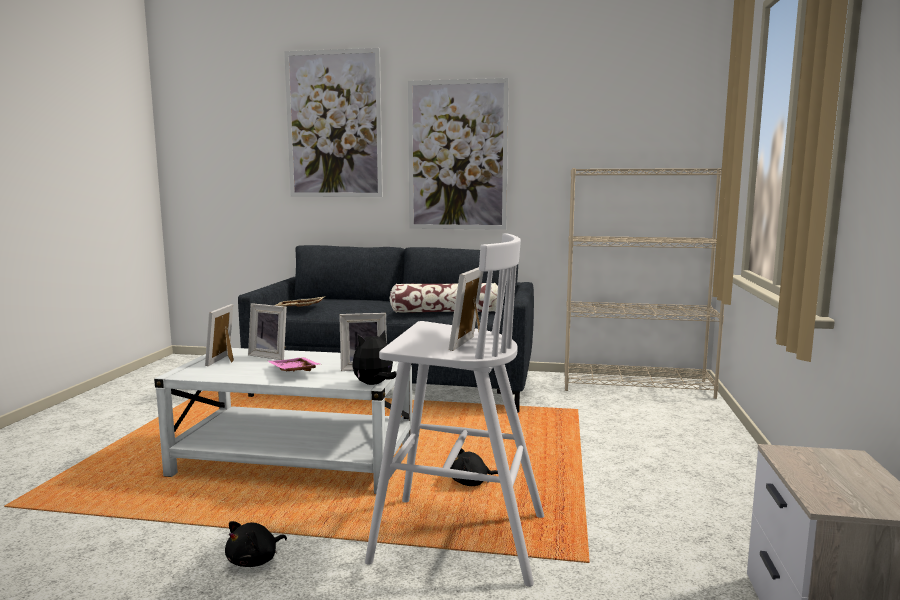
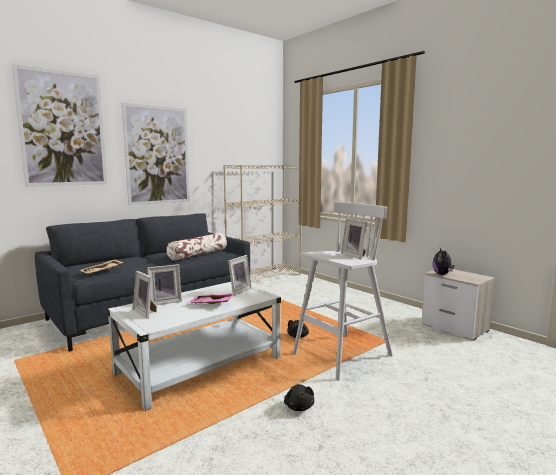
camera: 50 degrees left, 0 degrees up
(374, 384) = (269, 295): plush toy -> plush toy (442, 274)

